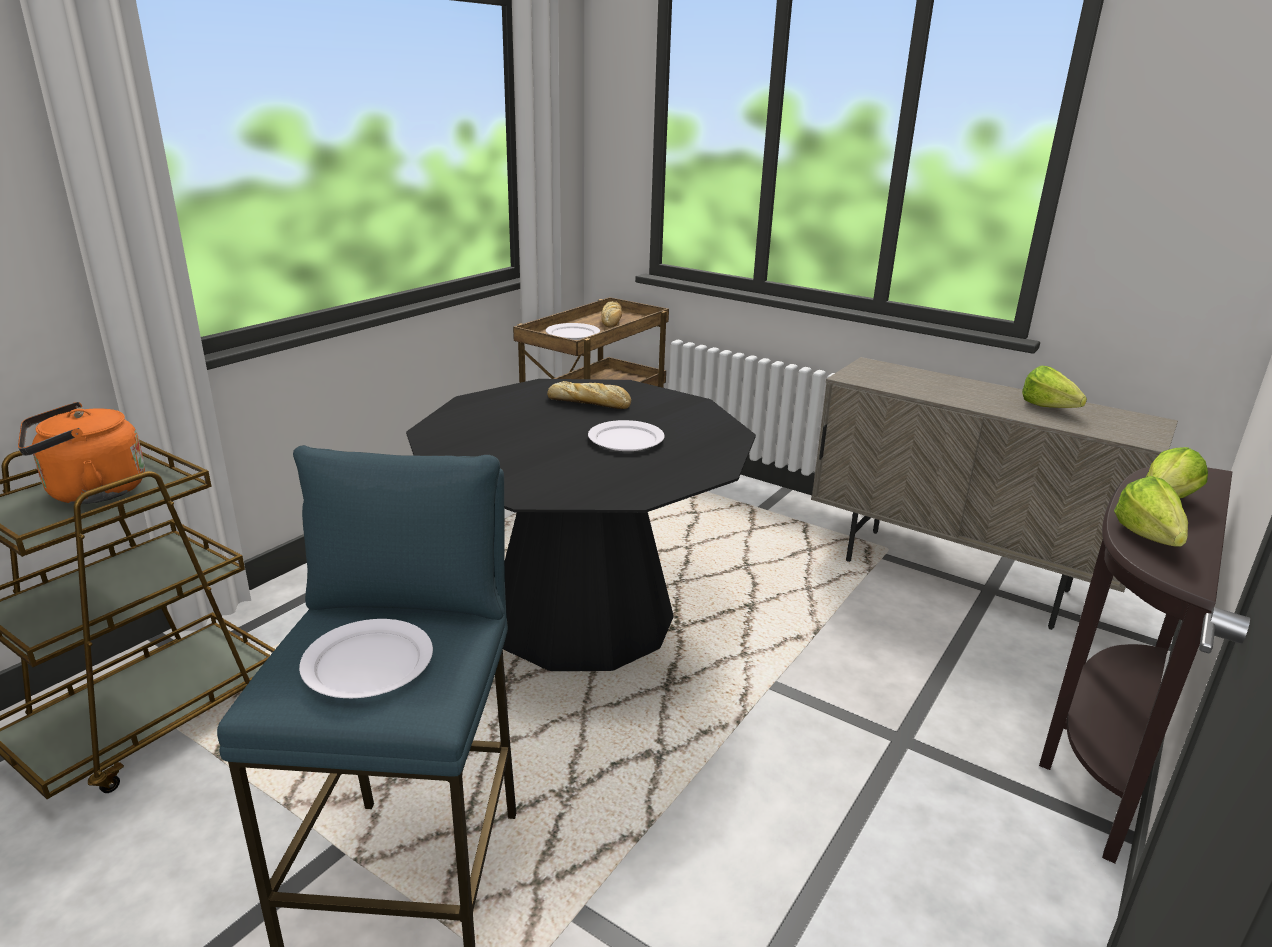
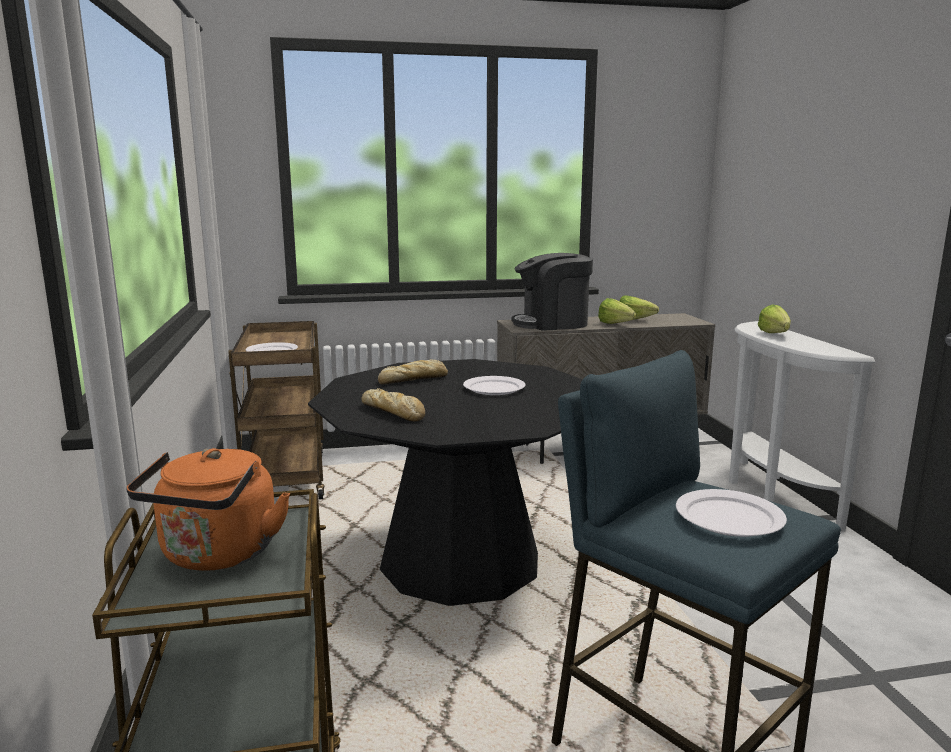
camera: 45 degrees left, 10 degrees down
(612, 320) = (274, 338): bread -> bread (393, 412)
(911, 380) = (552, 323): none -> coffee machine
(1094, 751) = (770, 493): brown console table -> white console table
(1149, 542) = (810, 347): lettuce -> lettuce (617, 325)

